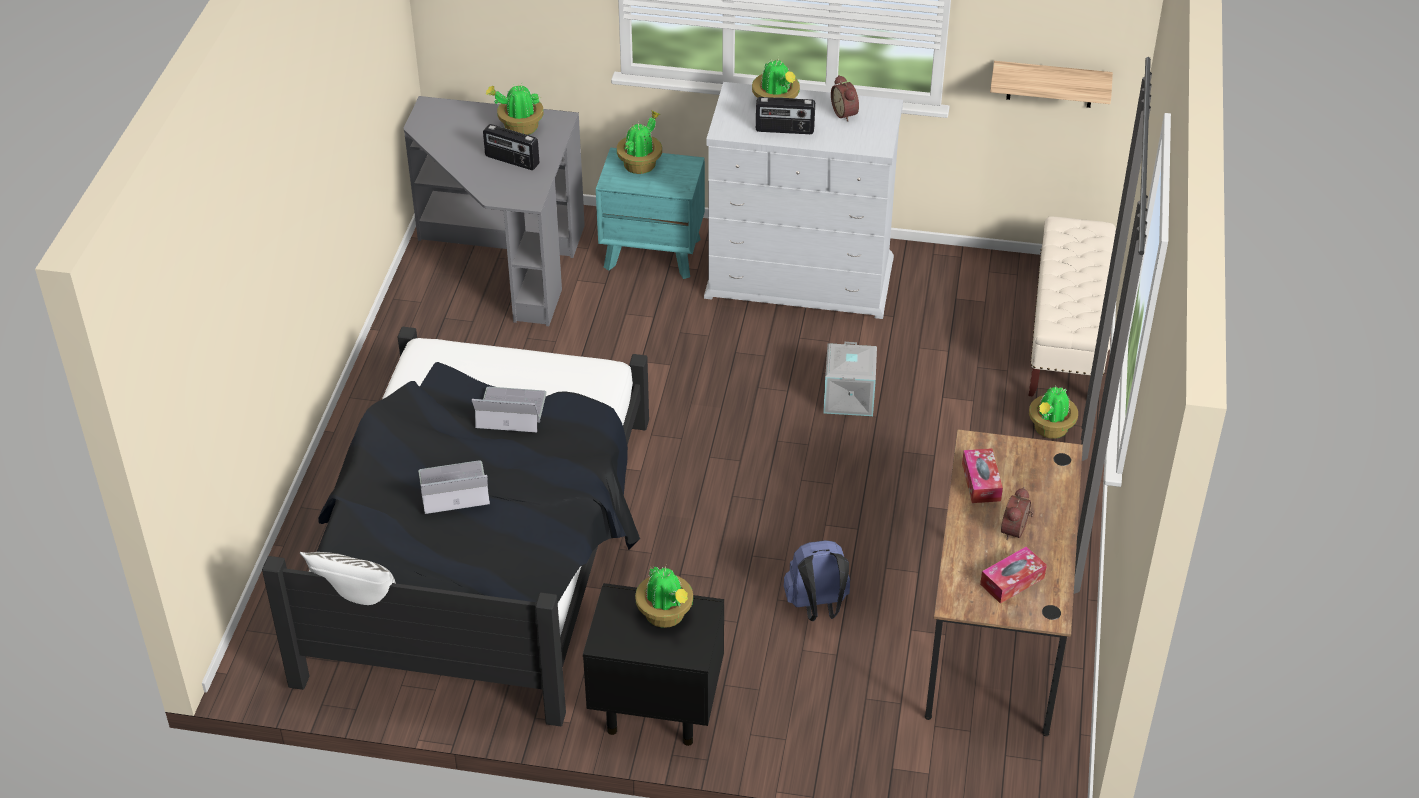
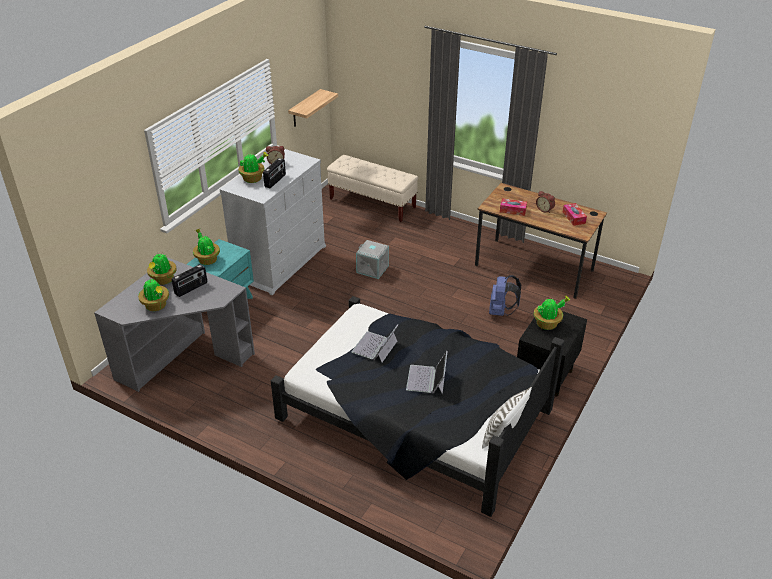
camera: 70 degrees left, 5 degrees down
(1050, 429) = (424, 222): potted plant -> potted plant (156, 306)

